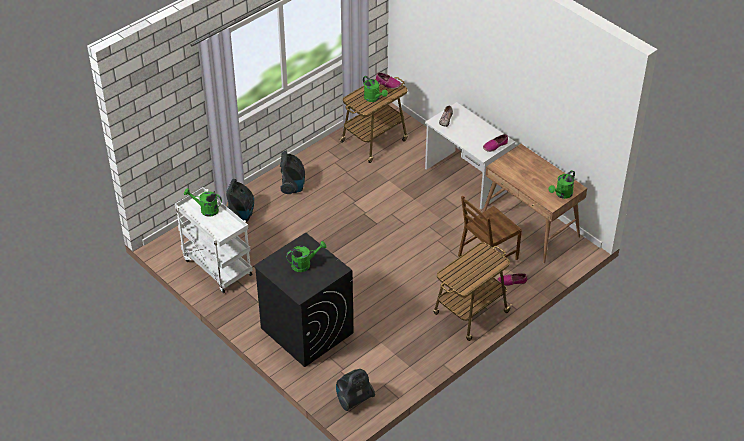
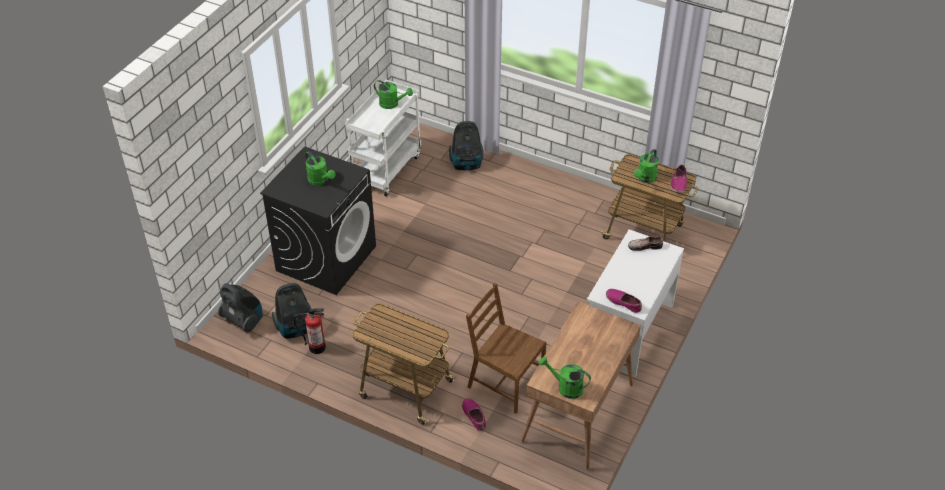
camera: 70 degrees right, 0 degrees up
(206, 209) = (392, 104): green watering can -> green watering can turned 120 degrees clockwise
(293, 186) = (531, 189): vacuum cleaner -> vacuum cleaner (296, 328)
(405, 357) = (317, 347): none -> fire extinguisher

